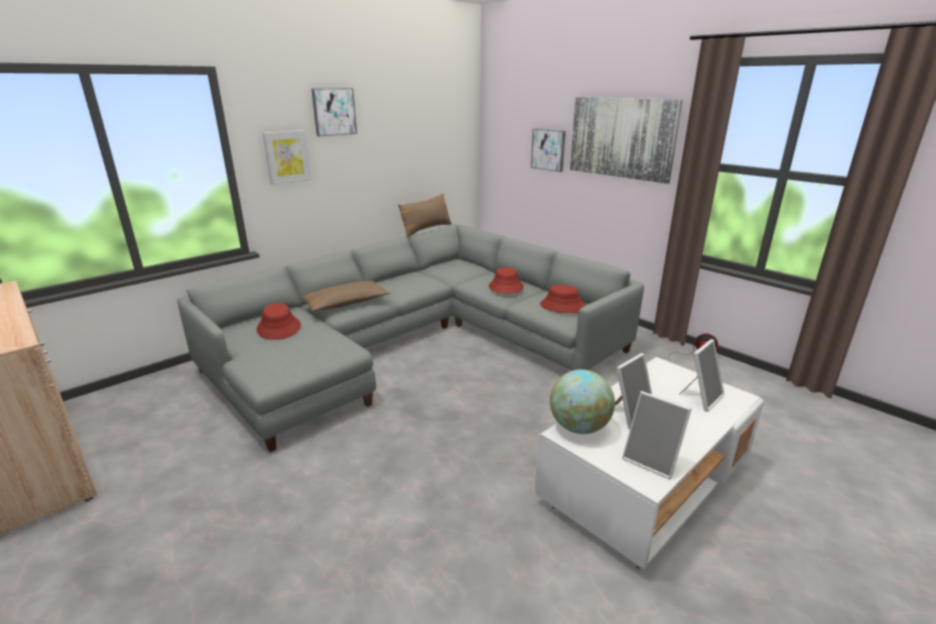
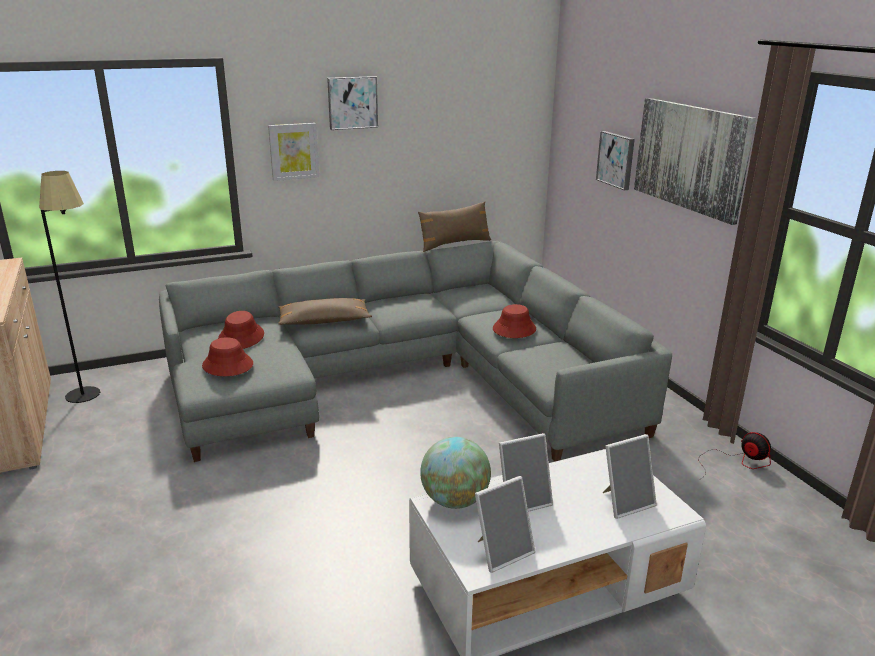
camera: 20 degrees right, 0 degrees up
(125, 413) = (94, 397): none -> black floor lamp
(563, 306) = (562, 364): red hat -> red hat (227, 365)
(652, 460) = (502, 551): picture frame -> picture frame turned 90 degrees counterclockwise

